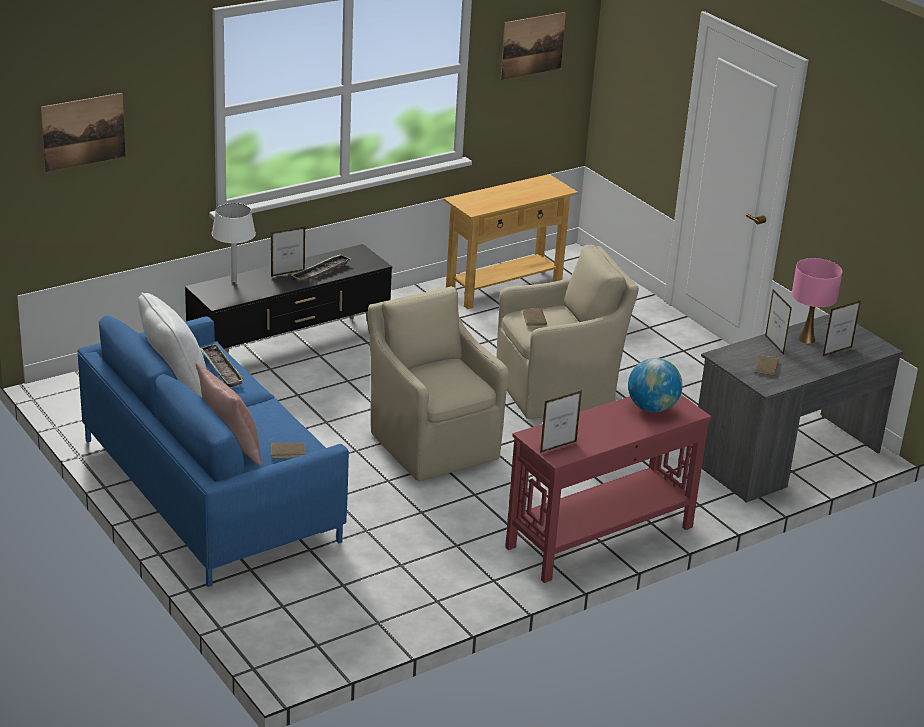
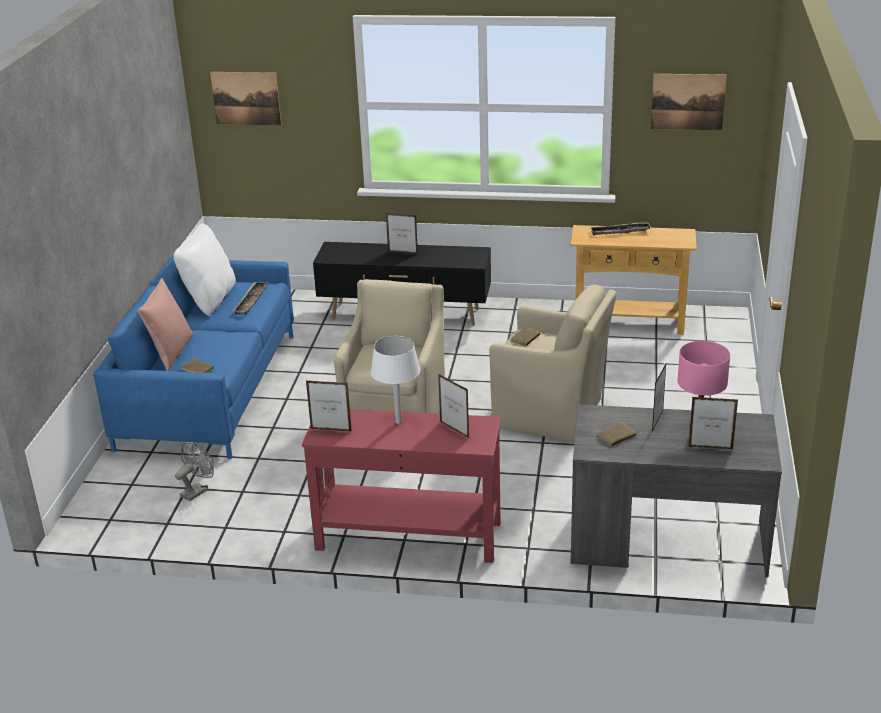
camera: 45 degrees right, 0 degrees up
(234, 281) = (359, 247): white table lamp -> white table lamp (398, 422)
(321, 272) = (427, 258): tray -> tray (620, 232)
(358, 583) = (197, 490): none -> grey fan
(652, 408) = (454, 430): globe -> picture frame

